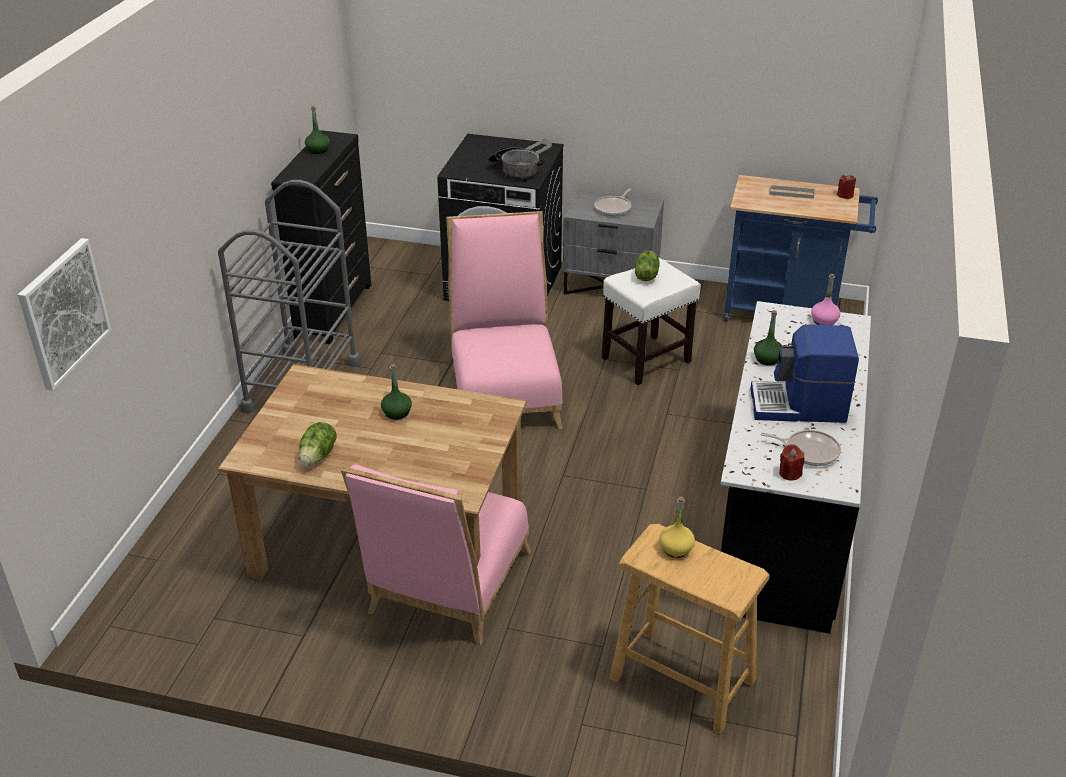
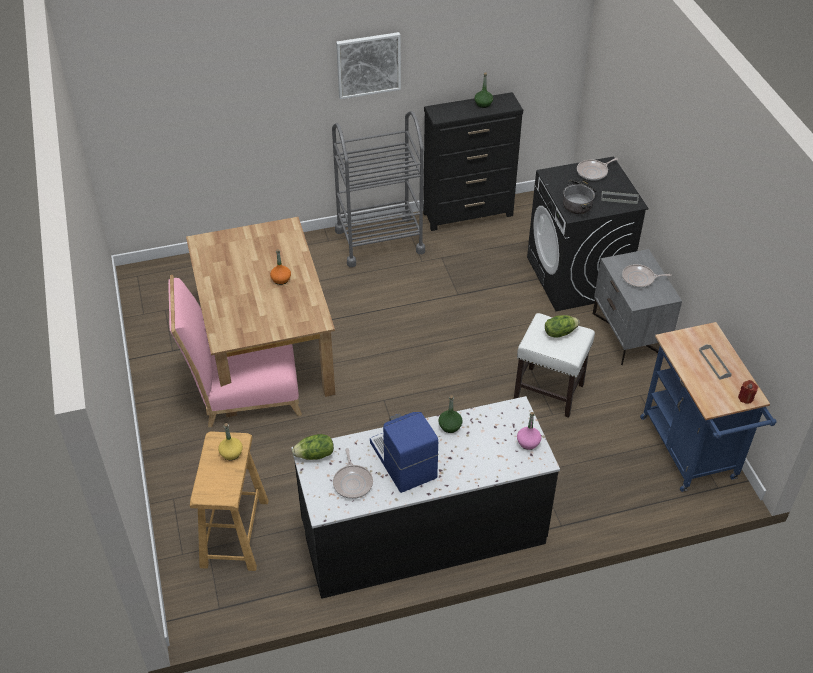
camera: 60 degrees right, 10 degrees up
(63, 313) = (164, 107): picture -> picture (368, 65)
(319, 456) = (220, 267): lettuce -> lettuce (315, 455)
(397, 413) = (281, 279): green bottle -> orange bottle
(478, 150) = (593, 172): none -> frying pan
(504, 391) = (449, 334): pink chair -> none
(790, 473) = (321, 479): red candle -> none

